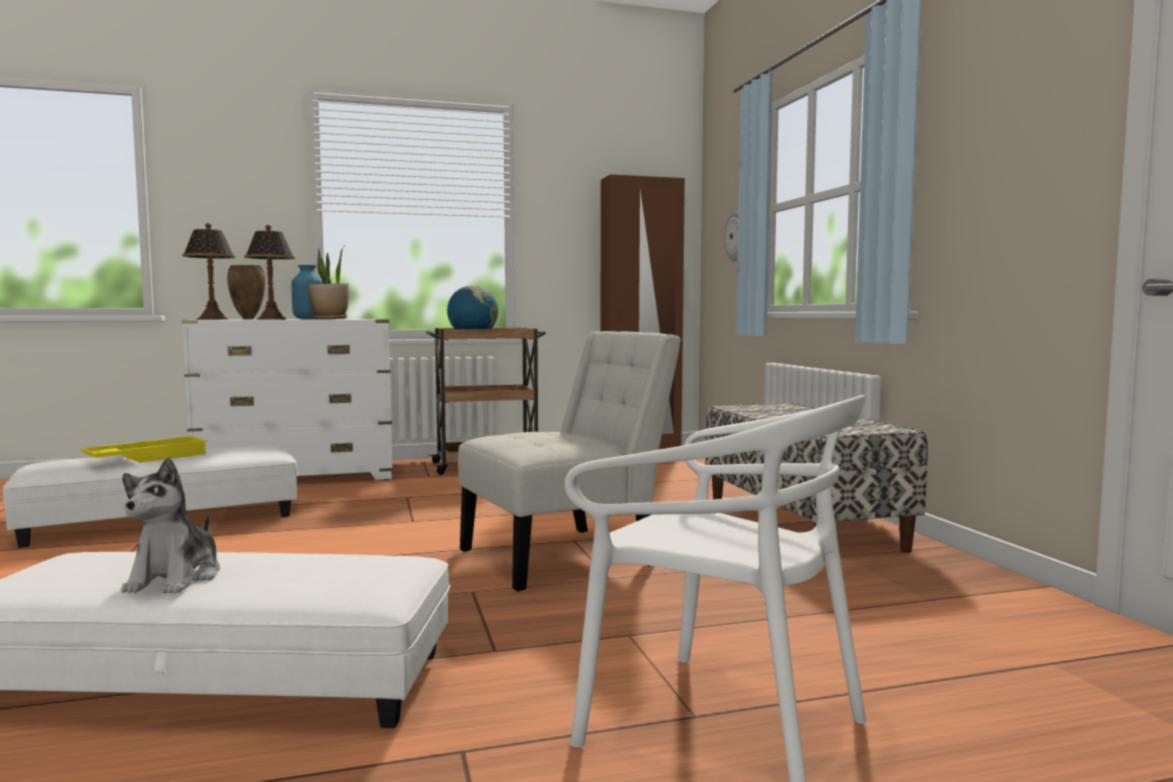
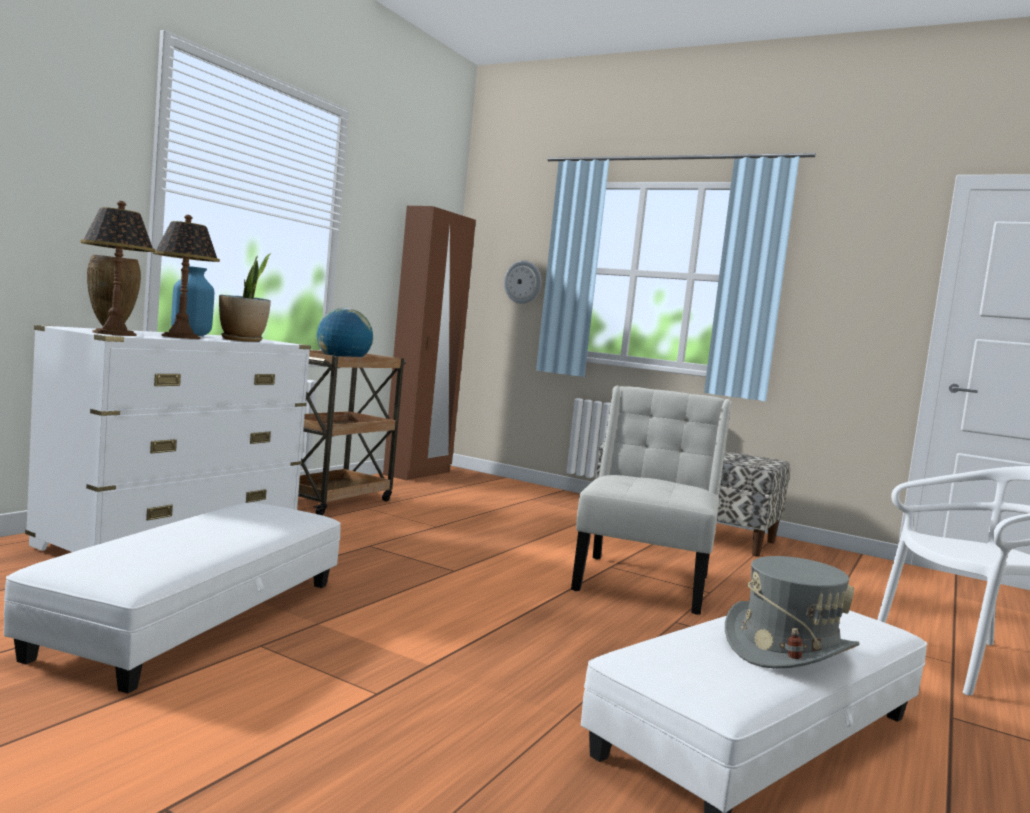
camera: 45 degrees left, 0 degrees up
(147, 458) = (203, 537): yellow tray -> none
(176, 578) = (787, 649): plush toy -> grey hat

